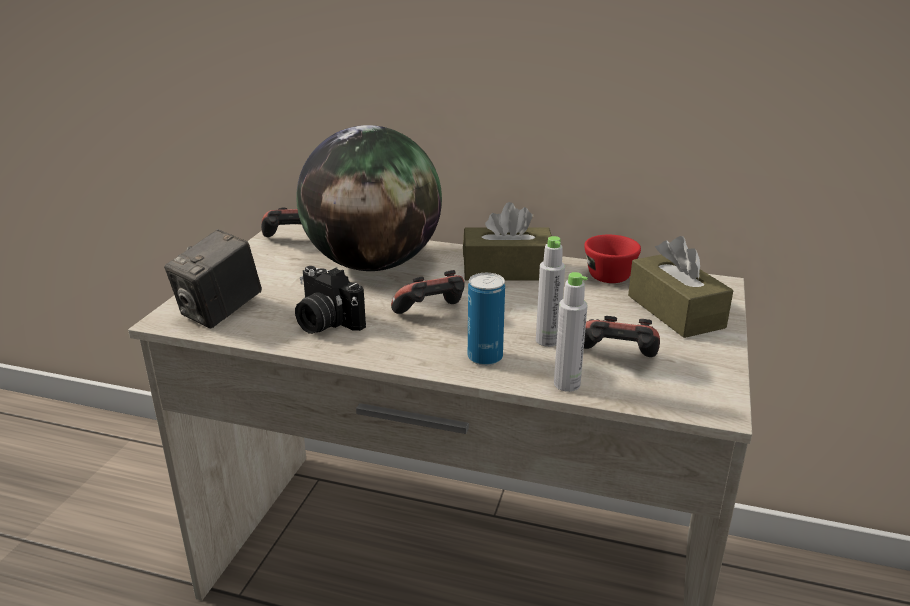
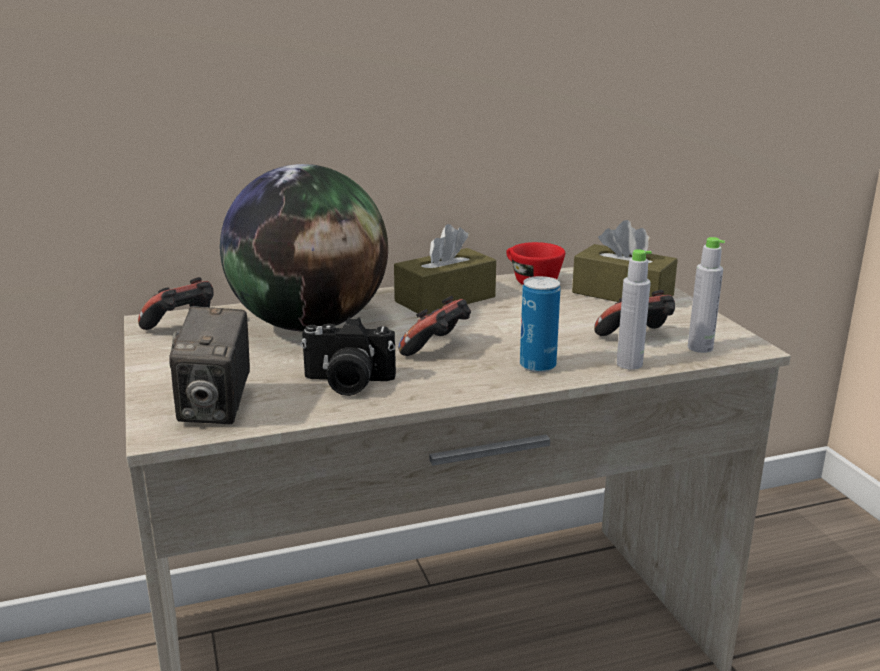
camera: 35 degrees left, 5 degrees down
(547, 340) = (565, 339): grey bottle -> grey bottle (700, 348)

